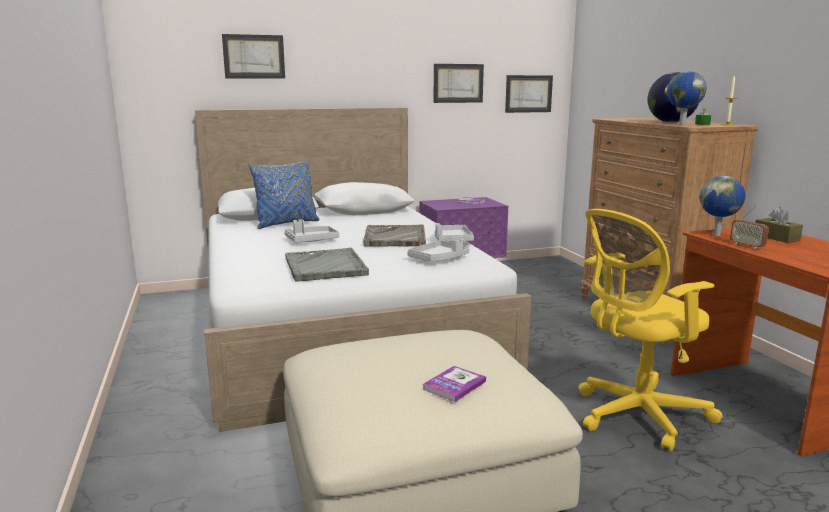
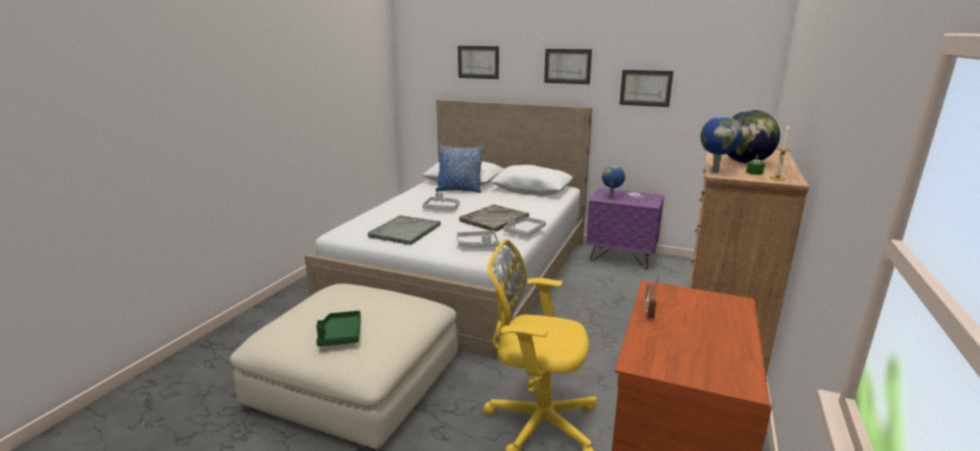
camera: 40 degrees right, 5 degrees up
(454, 385) = (340, 335): book -> green tray
(528, 94) = (723, 101): picture -> picture (567, 66)
(717, 235) = (661, 293): globe -> globe (612, 197)
(776, 237) = (712, 315): brown tissue box -> none

